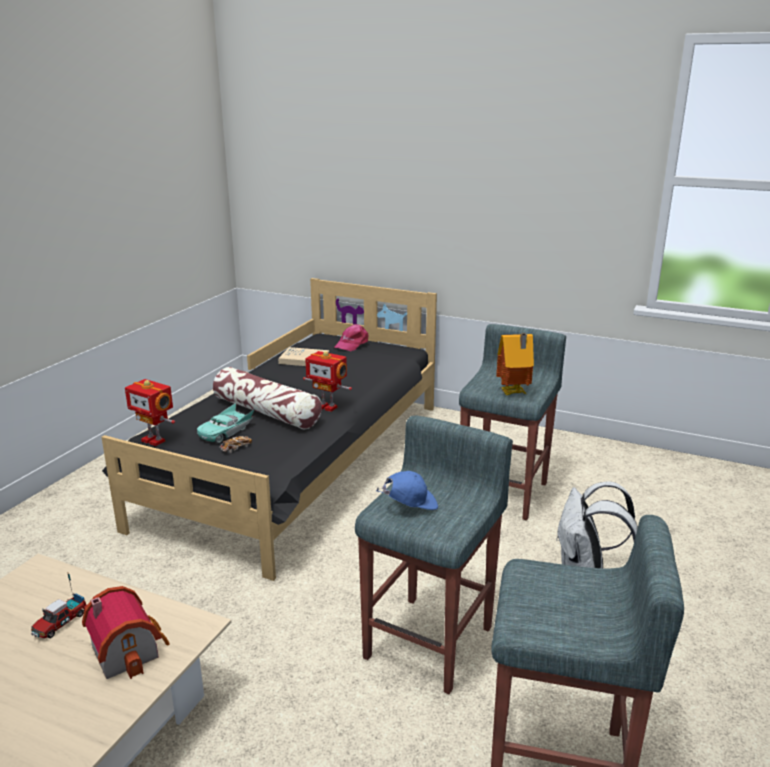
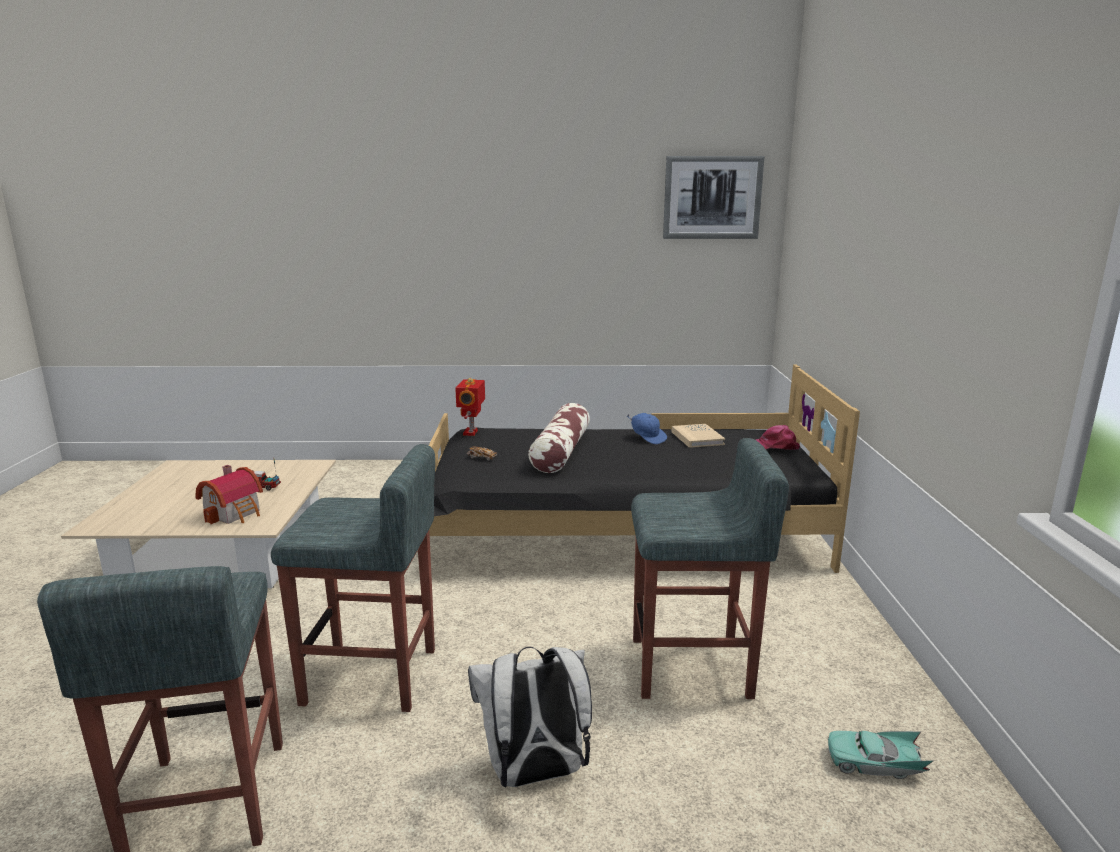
camera: 65 degrees right, 5 degrees down
(182, 142) = (712, 197): none -> picture
(226, 432) = (508, 448): turquoise toy car -> turquoise toy car (875, 763)
(327, 407) = (600, 470): toy robot -> none
(409, 505) = (343, 511): blue cap -> blue cap (647, 438)
(513, 393) = (664, 519): toy house -> none

